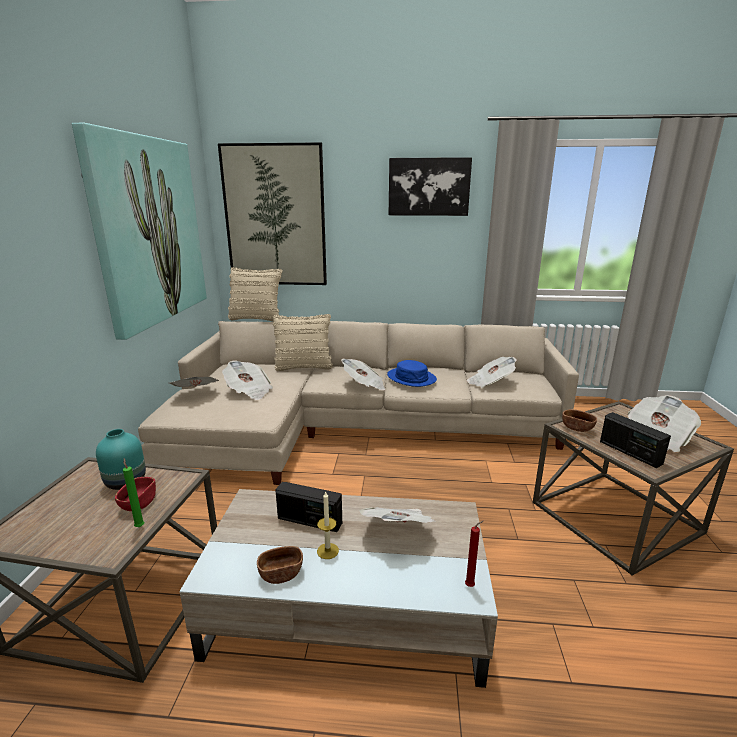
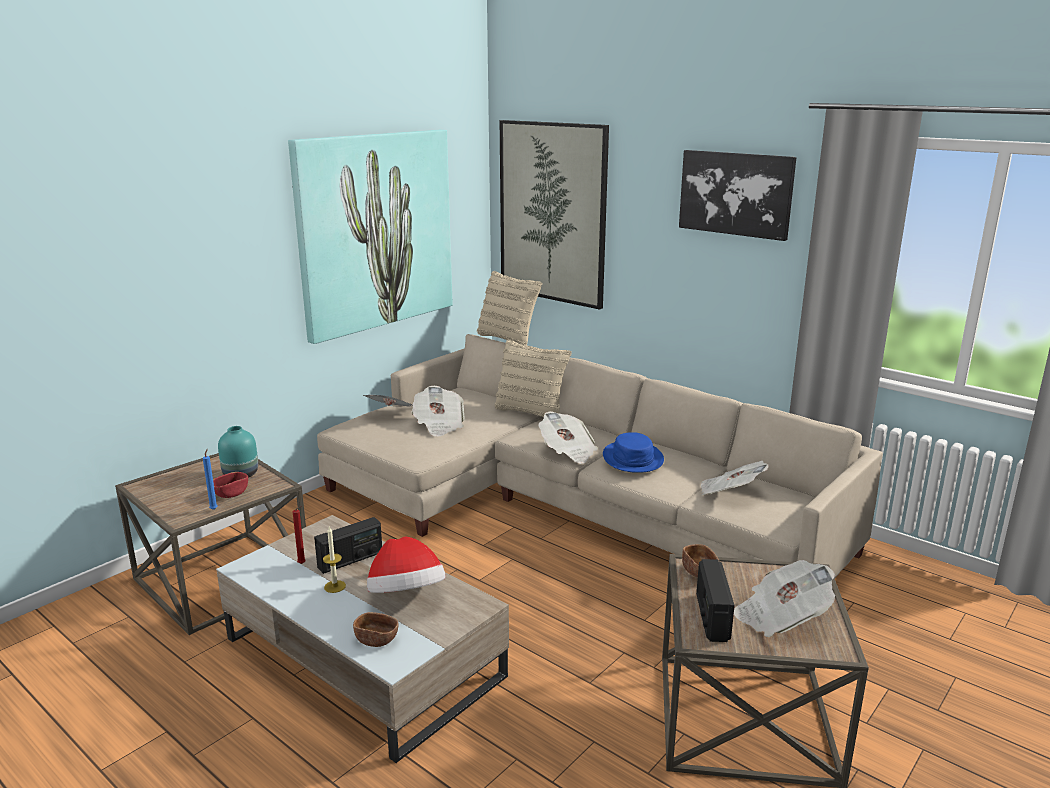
camera: 35 degrees right, 0 degrees up
(139, 526) = (214, 509): green candle -> blue candle
(281, 574) = (285, 587): brown bowl -> brown bowl (376, 639)
(309, 521) = (350, 560): radio -> radio turned 90 degrees counterclockwise
(398, 531) = (406, 596): newspaper -> hat
(471, 585) = (402, 657): red candle -> red candle (303, 564)

